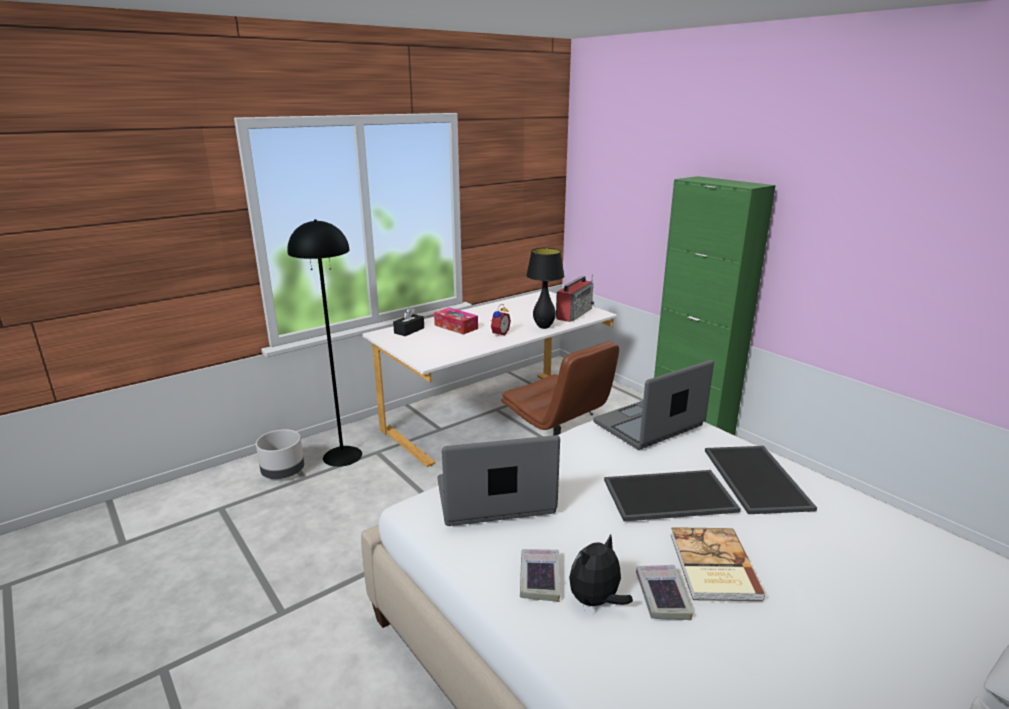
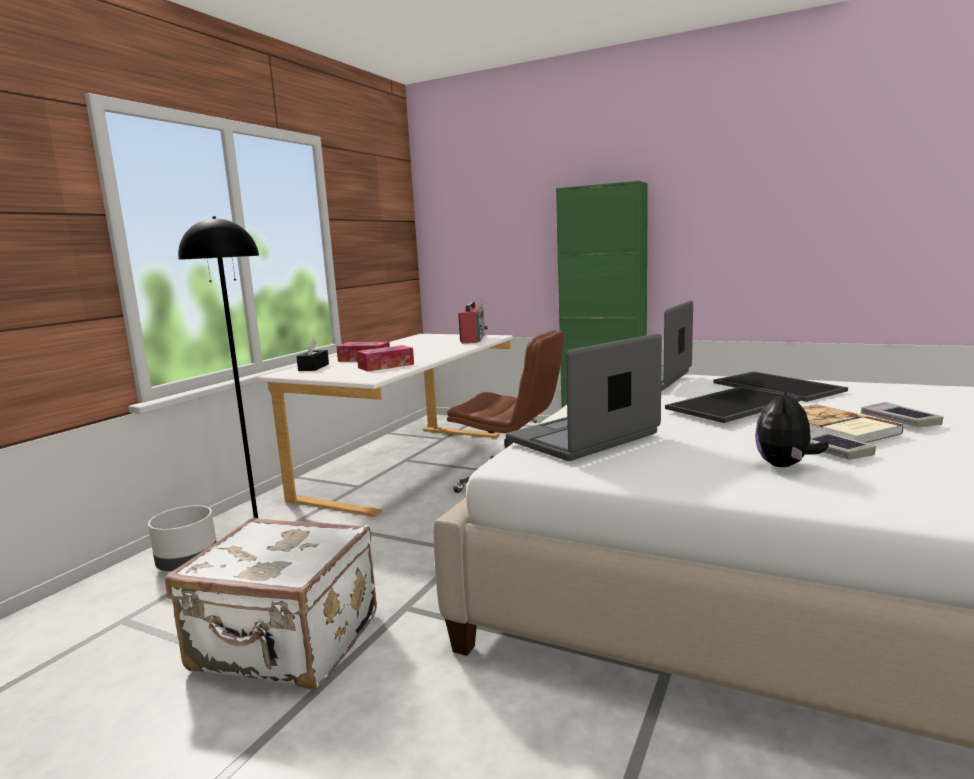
camera: 25 degrees left, 10 degrees down
(289, 568) = (286, 644): none -> white suitcase
(458, 344) = (386, 366): none -> tissue box
(499, 334) = (419, 356): alarm clock -> none
(539, 578) = (713, 467): book -> book (899, 420)
(544, 327) = (457, 348): black table lamp -> none

